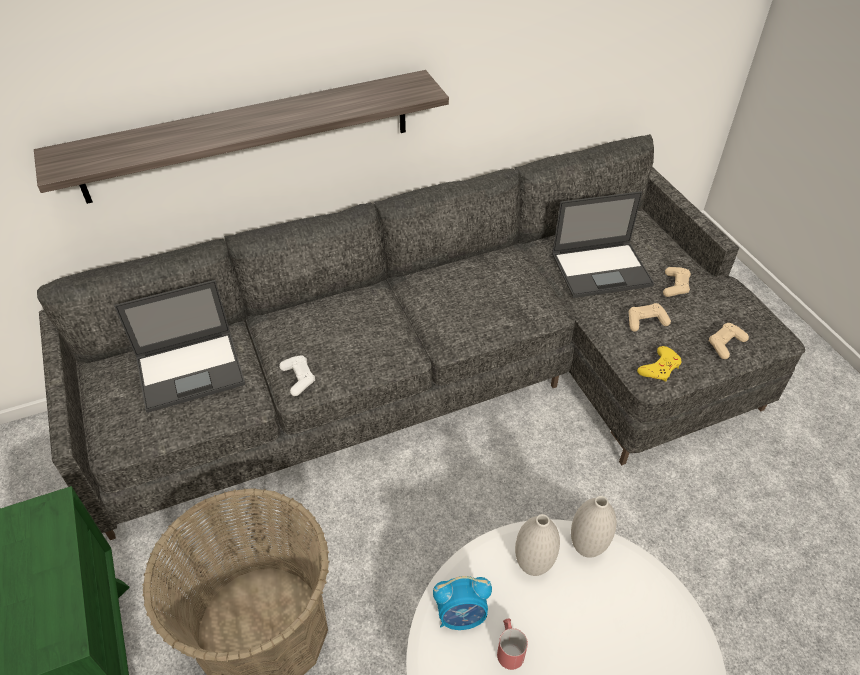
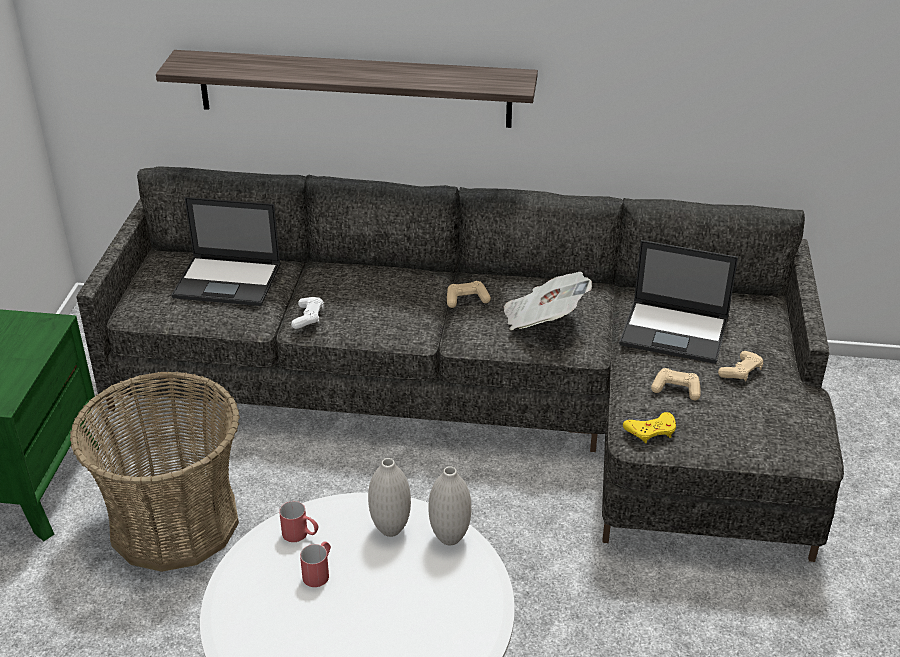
camera: 30 degrees right, 10 degrees down
(461, 616) = (301, 535): alarm clock -> red mug
(499, 298) = (543, 319): none -> newspaper
(725, 344) = (743, 438): beige game controller -> beige game controller (466, 299)

